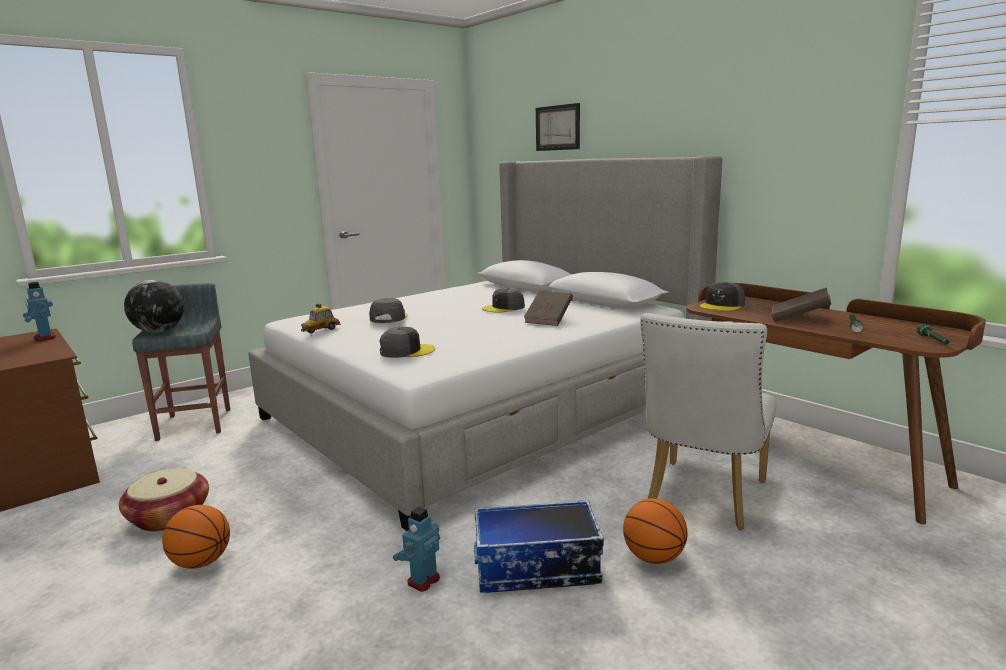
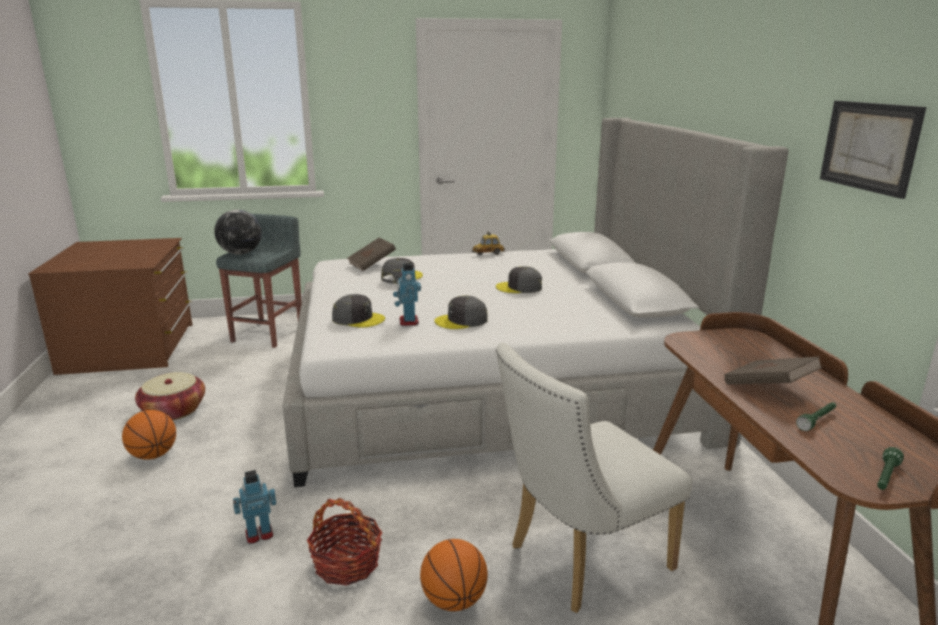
camera: 30 degrees right, 5 degrees up
(44, 338) = (161, 246): toy robot -> toy robot (408, 321)
(321, 330) = (335, 279): toy car -> toy car (488, 254)
(536, 569) = (346, 563): storage box -> basket
(548, 319) = (536, 313): brown book -> brown book (372, 264)
(557, 128) = (663, 84): picture -> picture (869, 146)
(722, 305) = (713, 343): grey cap -> grey cap (461, 321)

